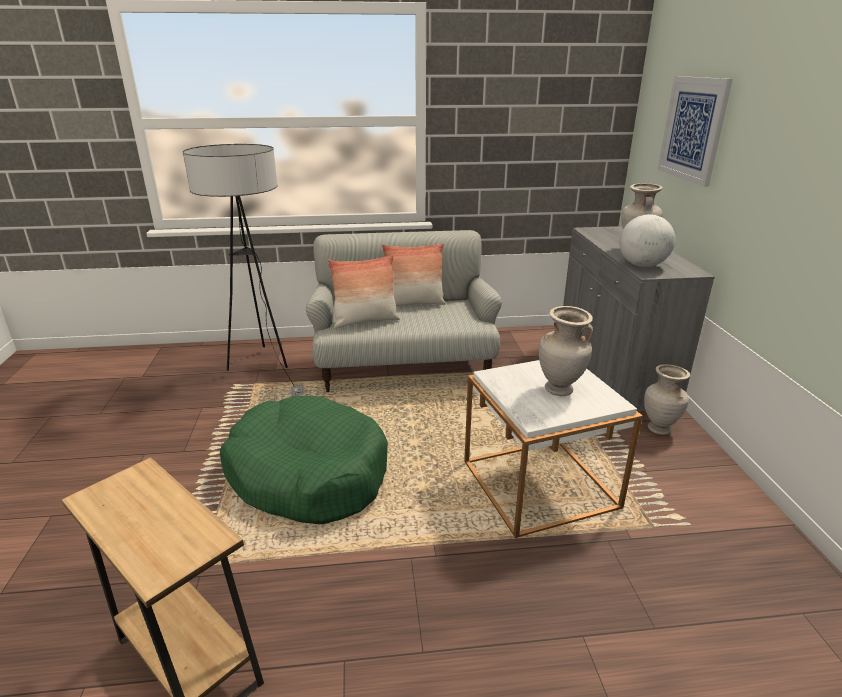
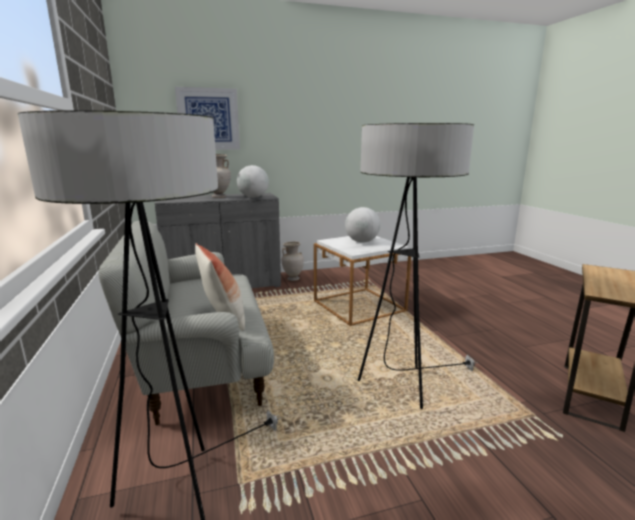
camera: 100 degrees left, 10 degrees down
(308, 474) = (401, 388): green dog bed -> floor lamp
(414, 304) = (177, 300): pillow -> none
(559, 390) = (362, 242): beige vase -> globe

